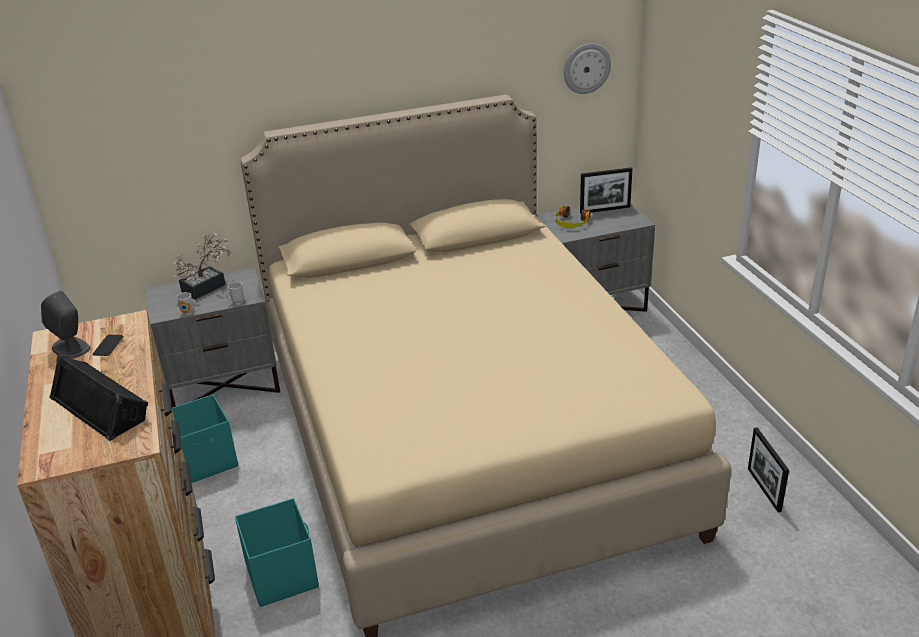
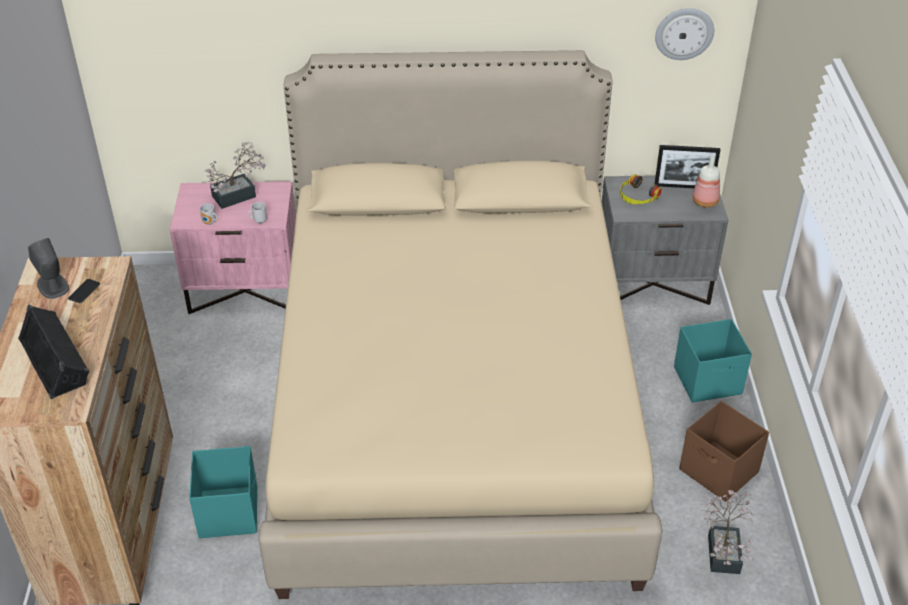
camera: 15 degrees right, 10 degrees up
(205, 461) = (201, 373): turquoise storage box -> turquoise storage box (708, 381)
(224, 385) = (245, 290): grey nightstand -> pink nightstand
(629, 216) = (706, 202): none -> bottle
(725, 431) = (719, 472): none -> brown storage box
(764, 489) = (724, 549): picture frame -> potted plant

